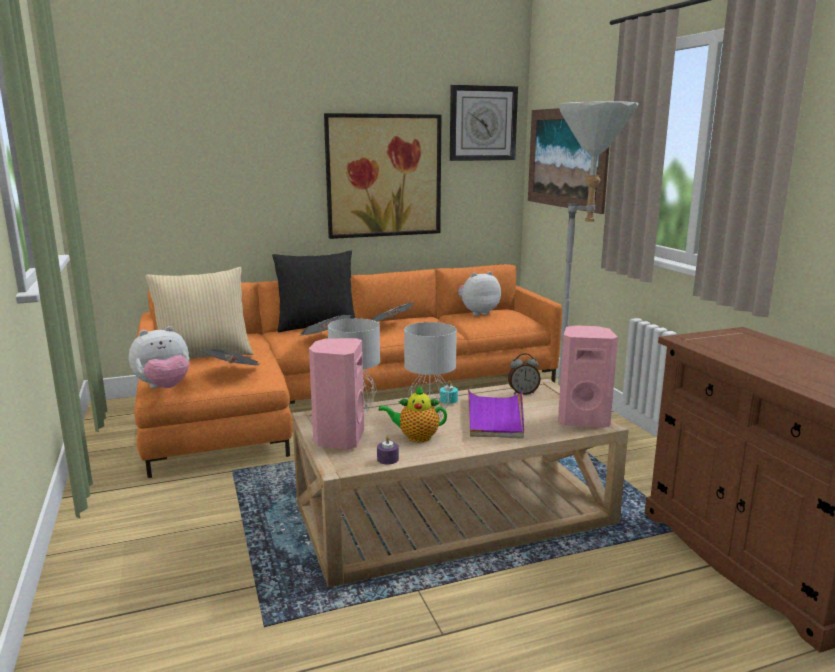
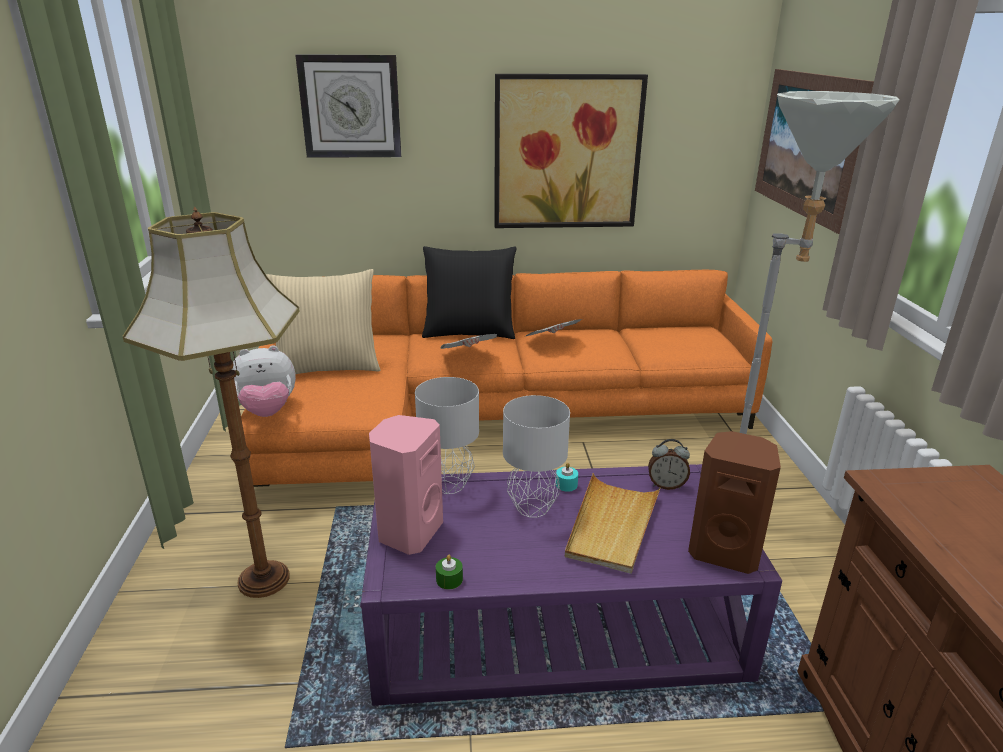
camera: 15 degrees right, 10 degrees up
(187, 527) = (262, 581): none -> floor lamp
(234, 373) = (346, 399): newspaper -> none
(388, 459) = (449, 579): purple candle -> green candle
(415, 437) = (500, 545): teapot -> none
(453, 512) = (554, 618): beige coffee table -> purple coffee table
(478, 313) = (666, 331): plush toy -> none
(482, 123) = (705, 86): wall clock -> wall clock (350, 107)
(495, 417) = (612, 526): purple tray -> beige tray
(582, 420) = (724, 551): pink speaker -> brown speaker

